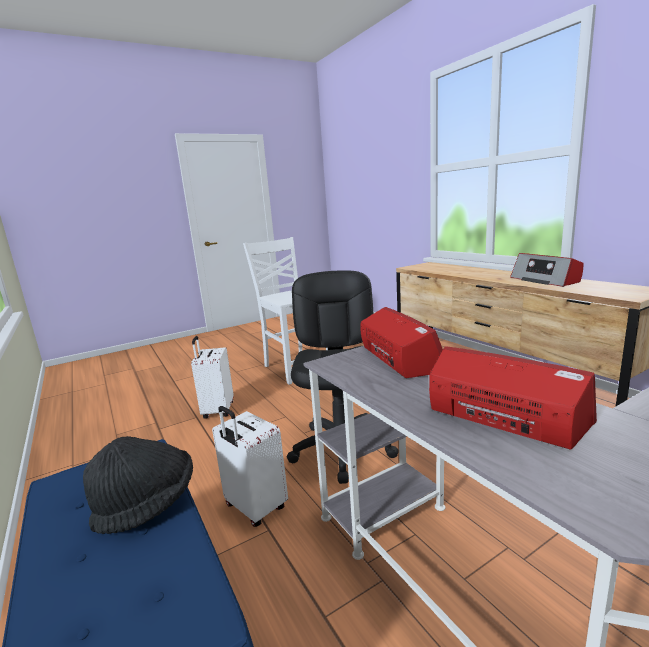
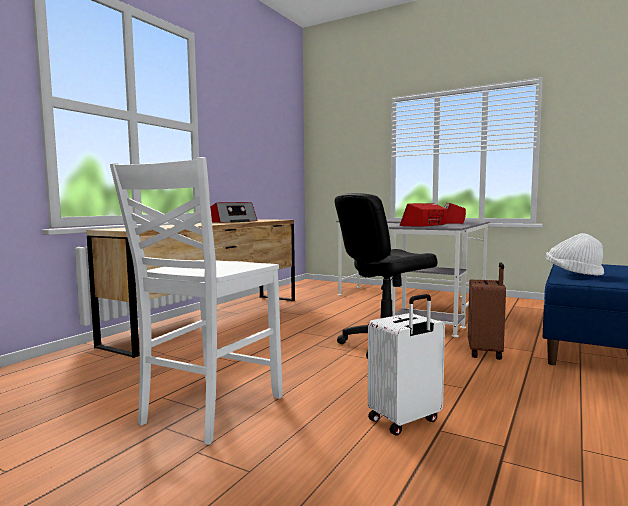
camera: 120 degrees left, 10 degrees down
(147, 505) = (573, 273): black hat -> white hat
(254, 508) = (486, 352): white suitcase -> brown suitcase

